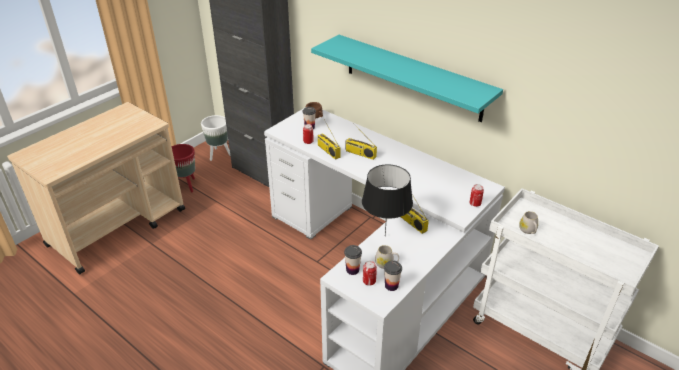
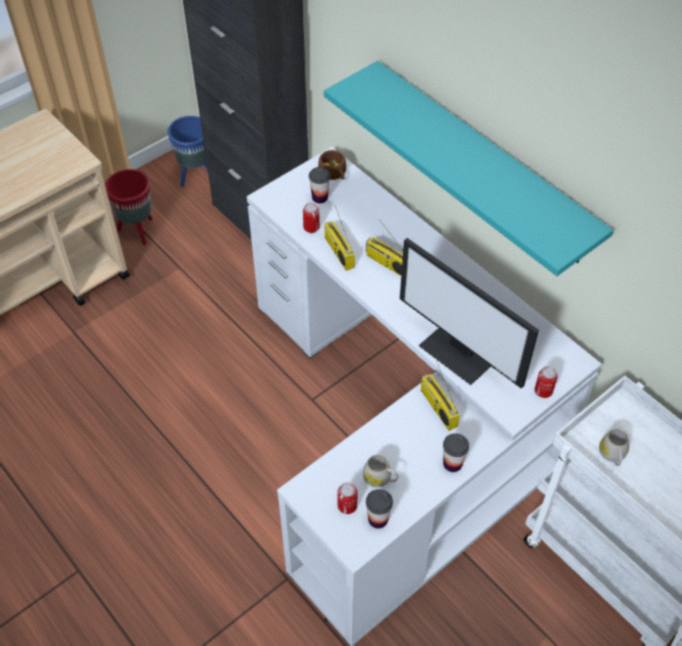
camera: 10 degrees right, 15 degrees up
(219, 154) = (196, 176): white planter -> blue planter
(352, 270) = (327, 482): cup -> cup (452, 463)
(385, 236) = (390, 427): black table lamp -> none
(417, 191) = (459, 352): none -> monitor

